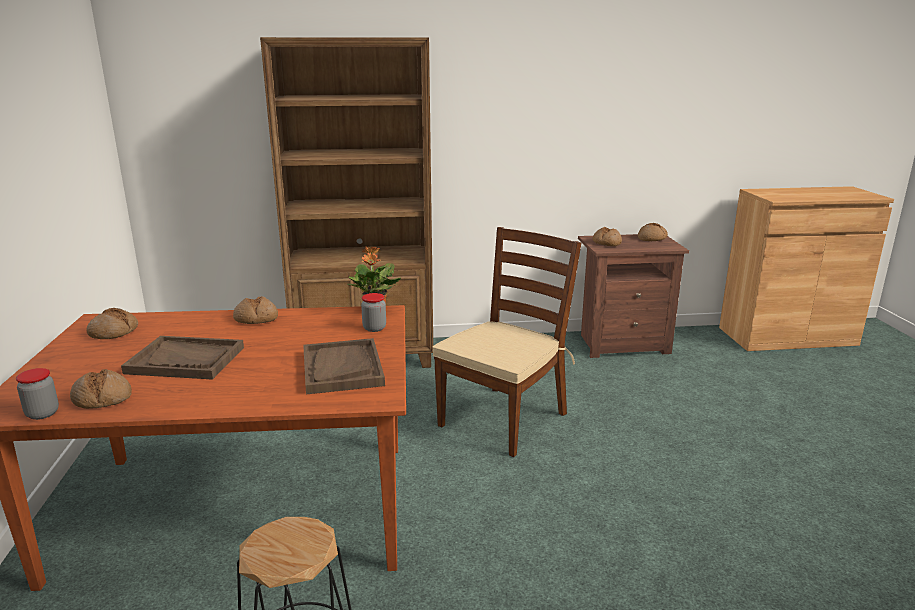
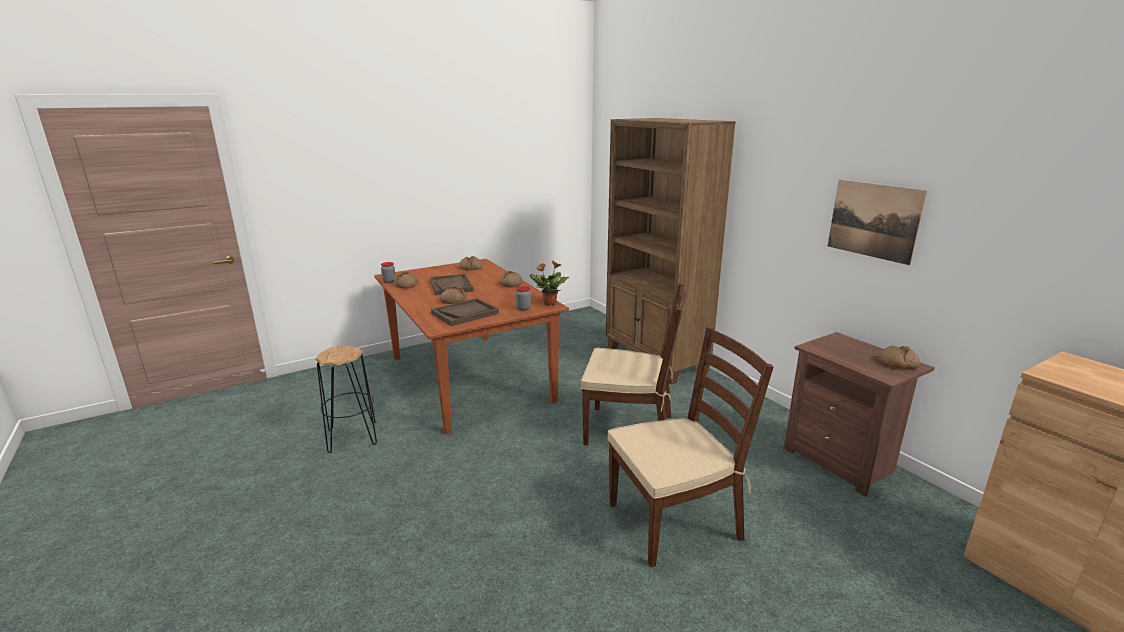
camera: 65 degrees right, 0 degrees up
(593, 124) = (873, 220): none -> picture
(606, 243) = (836, 345): bread -> bread (453, 300)
(675, 444) = (675, 520): none -> brown chair

